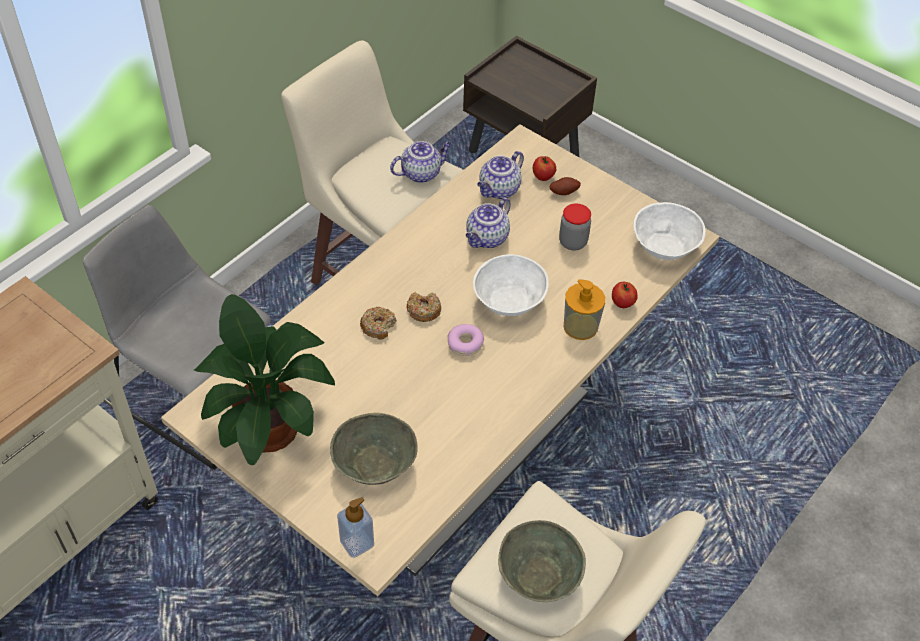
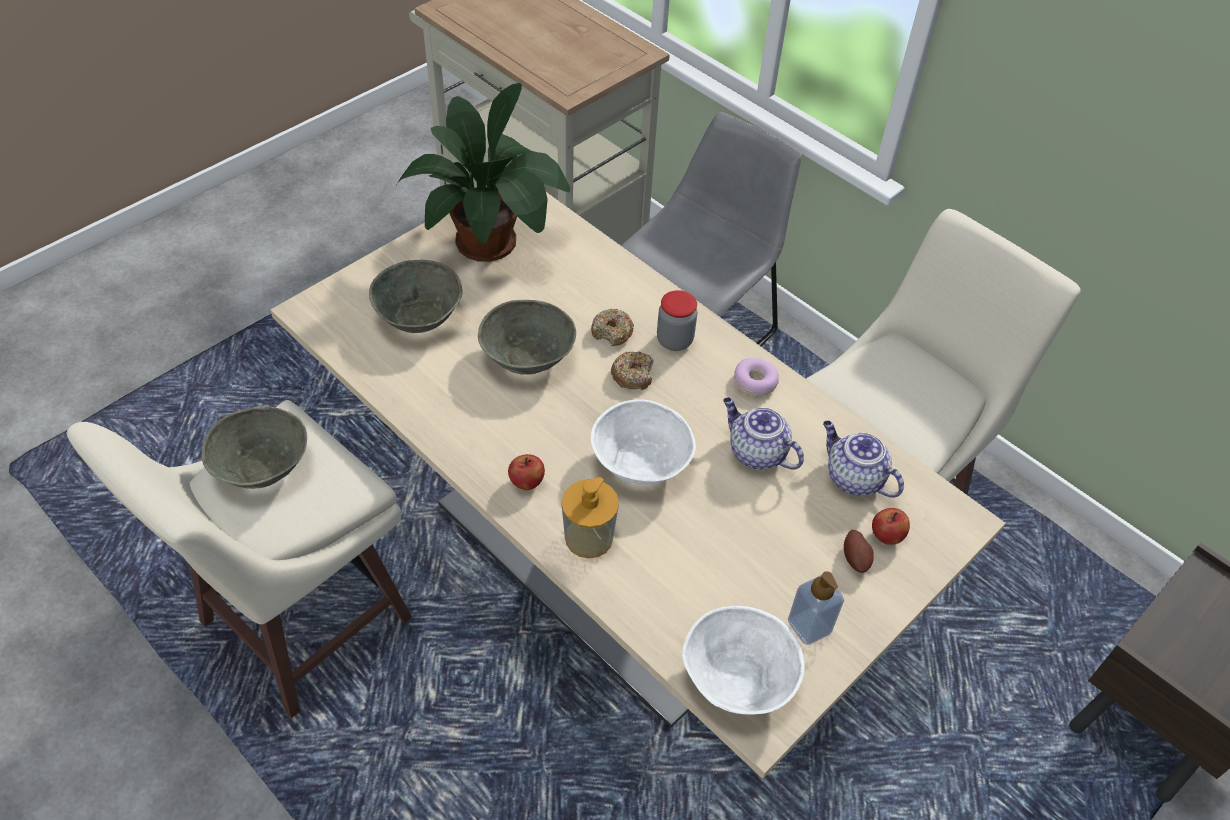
camera: 95 degrees right, 0 degrees up
(357, 543) = (328, 297): soap dispenser -> soap dispenser (809, 626)
(412, 379) = (528, 356): none -> grey bowl
(421, 173) = (910, 420): teapot -> none
(465, 344) = (574, 410): donut -> donut (755, 382)
(573, 242) = (749, 553): jar -> jar (674, 340)
(622, 303) = (625, 597): apple -> apple (526, 482)

